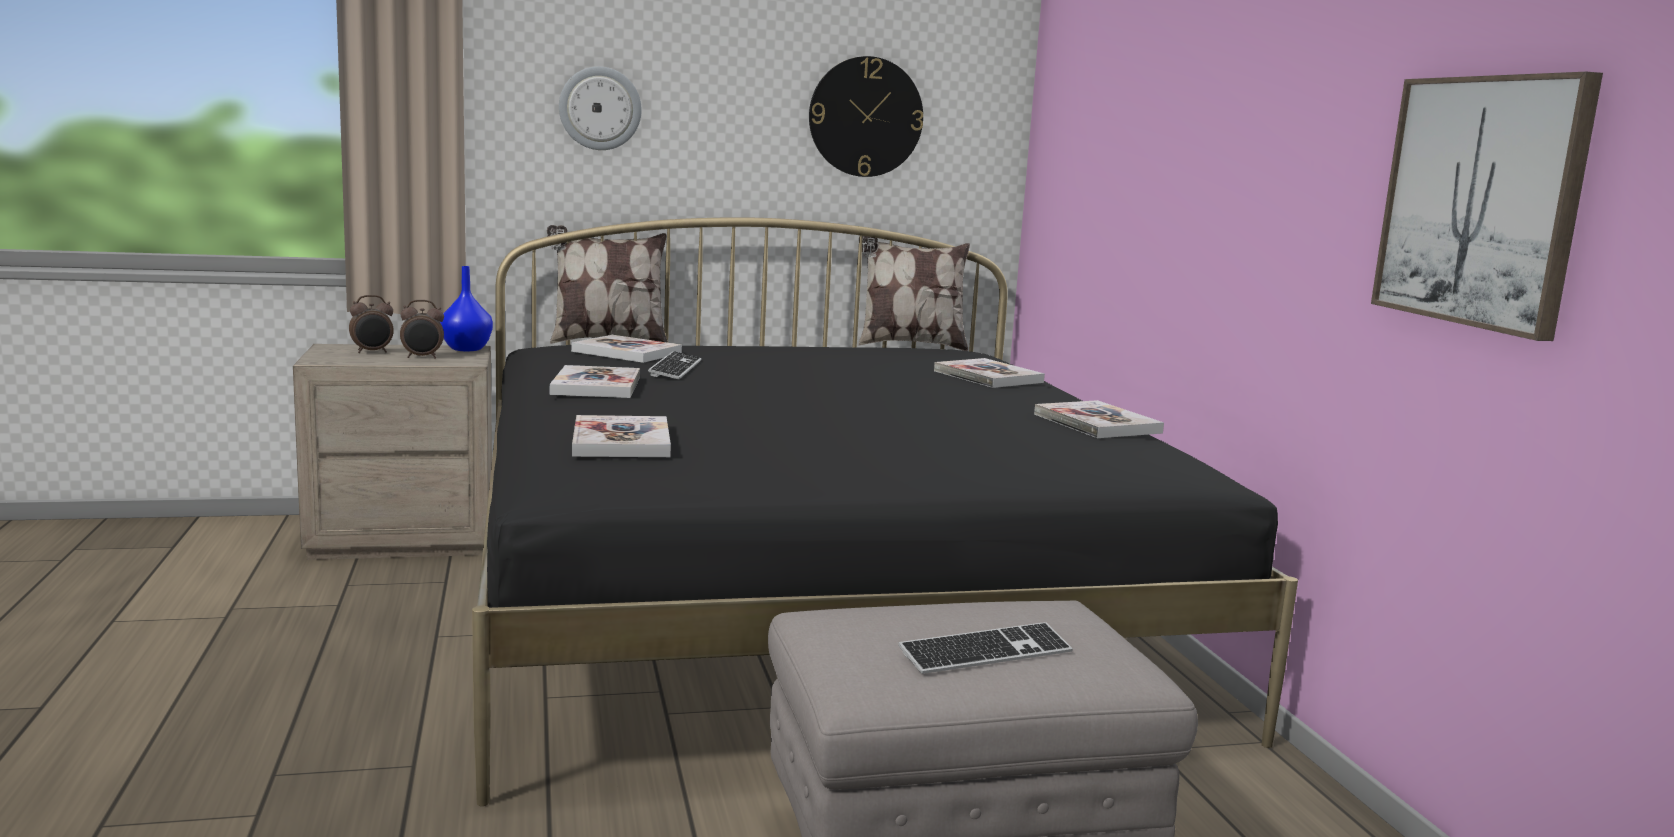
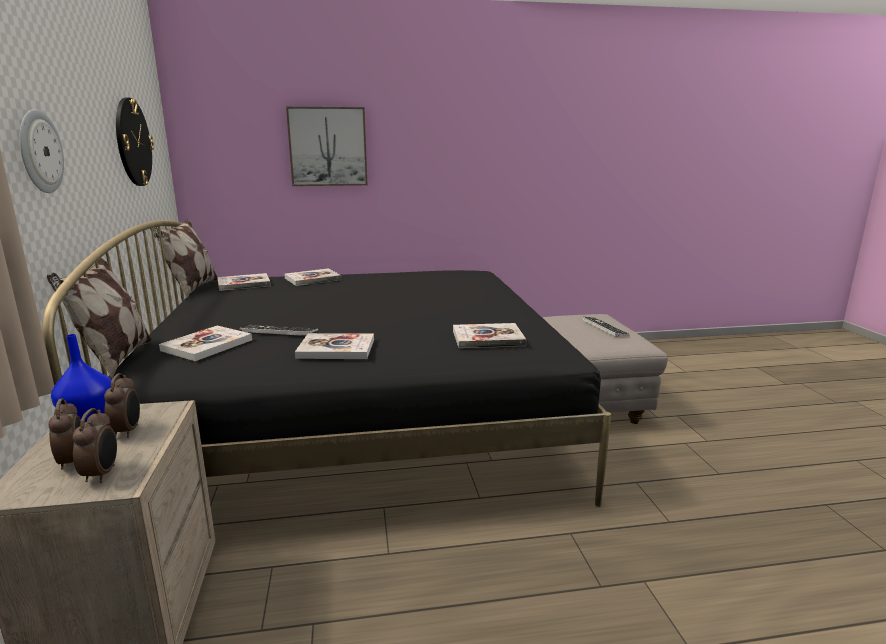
camera: 85 degrees left, 5 degrees up
(342, 357) = (102, 474): none -> alarm clock
(1097, 423) = (416, 272): book -> book (244, 284)
(1481, 201) = (543, 160): picture -> picture (328, 147)

